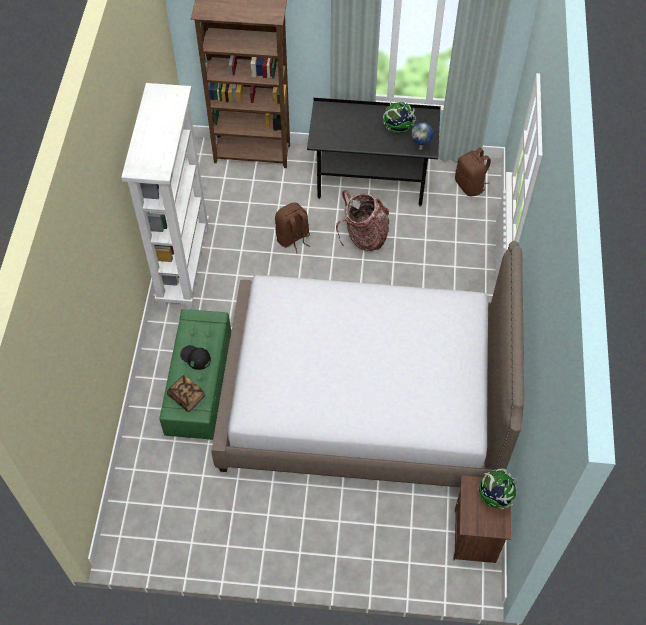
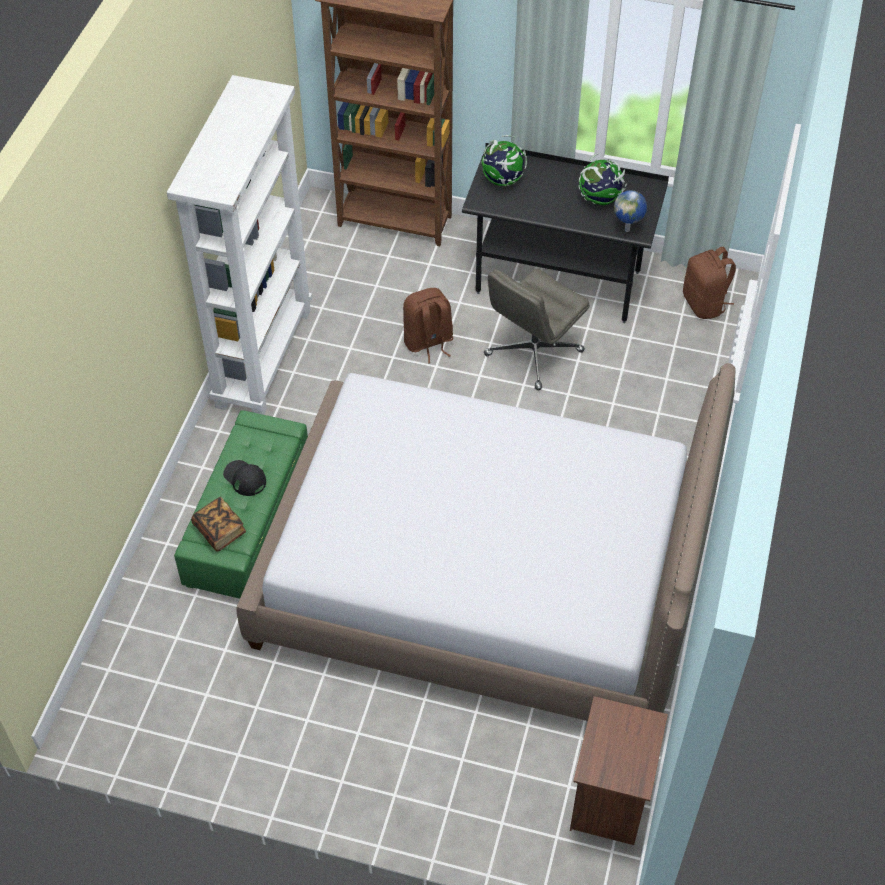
camera: 10 degrees right, 5 degrees down
(364, 236) = (533, 354): backpack -> grey office chair
(495, 497) = (638, 735): globe -> globe (502, 180)

